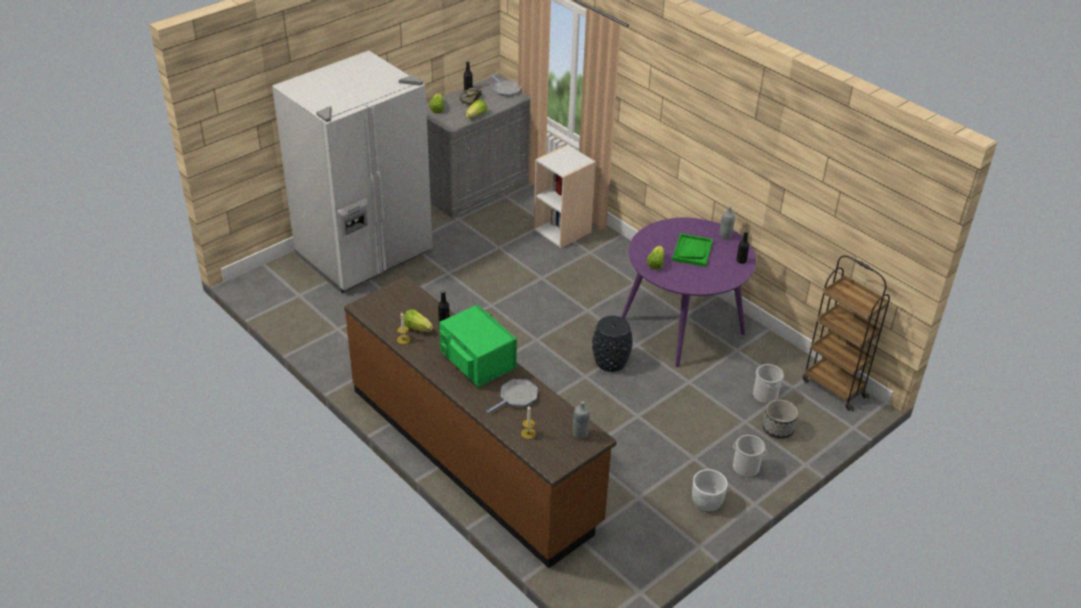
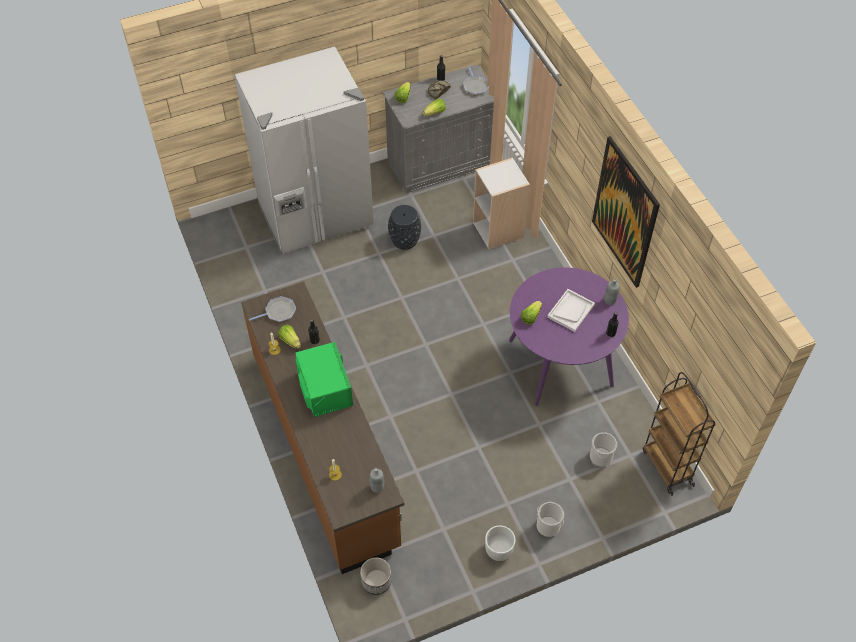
camera: 20 degrees right, 15 degrees up
(516, 397) = (341, 435): frying pan -> frying pan (278, 312)
(610, 361) = (479, 384): black stool -> black stool (404, 240)
(692, 251) = (570, 311): green tray -> white tray
(727, 130) = (625, 213): none -> picture
(778, 429) = (595, 495): planter -> planter (376, 581)

